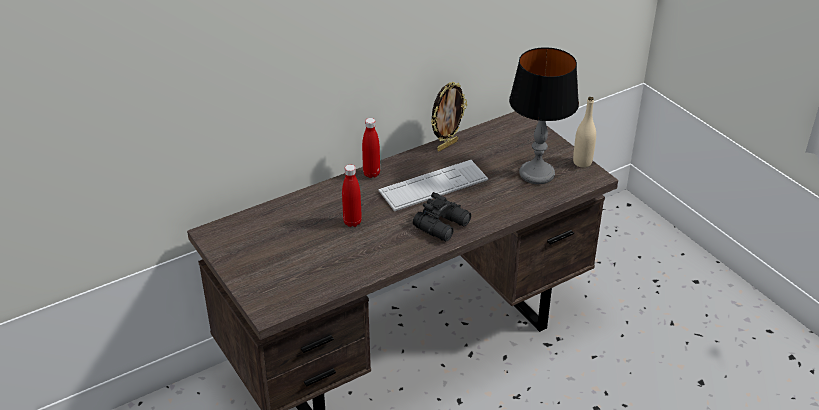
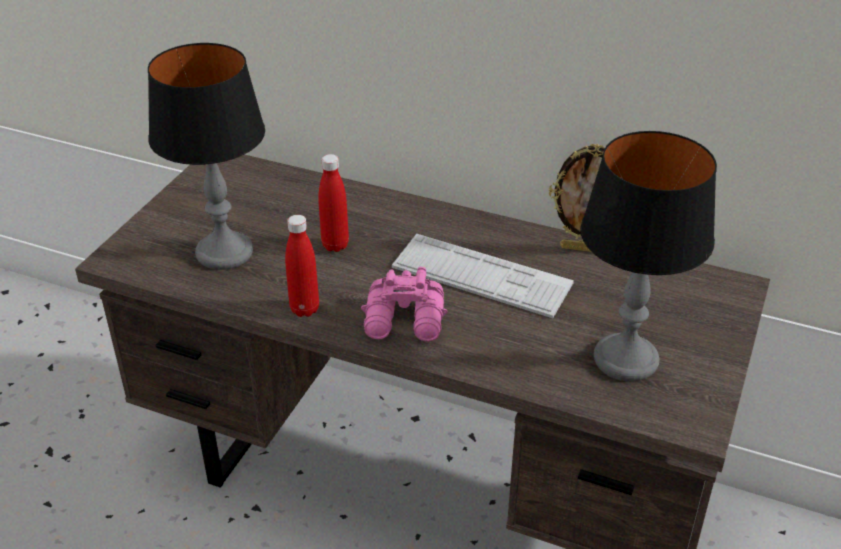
camera: 55 degrees right, 0 degrees up
(313, 265) = (224, 253): none -> table lamp
(371, 174) = (448, 217): red bottle -> red bottle (304, 309)
(443, 225) = (406, 321): black binoculars -> pink binoculars
(582, 162) = (716, 396): beige bottle -> none

